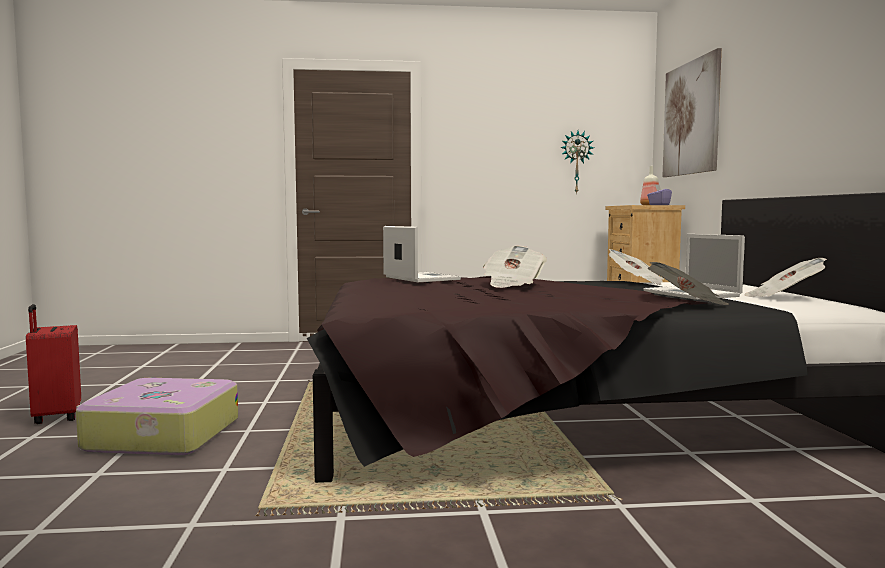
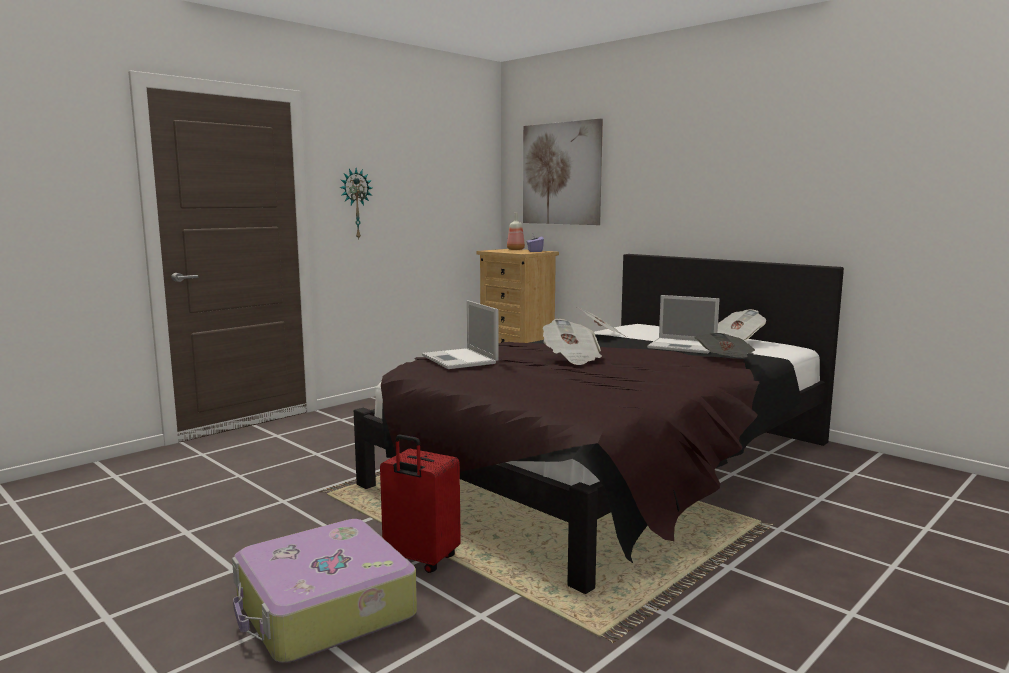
camera: 40 degrees left, 5 degrees up
(55, 417) = (112, 642): red suitcase -> red suitcase (420, 560)
(420, 278) = (460, 360): laptop -> laptop turned 135 degrees counterclockwise
(576, 162) = (446, 207): wall clock -> wall clock (355, 203)

